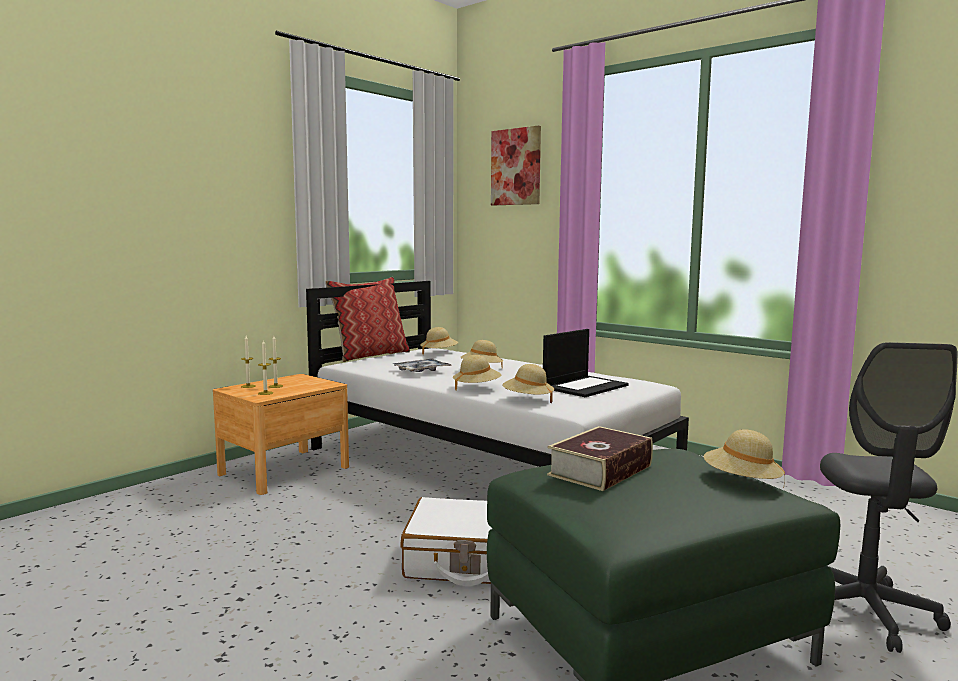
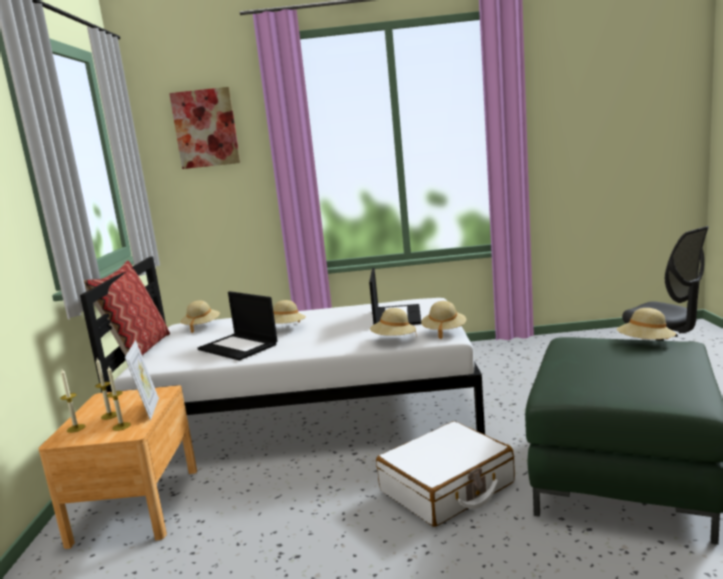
camera: 40 degrees left, 5 degrees up
(298, 390) = (149, 410): none -> picture frame
(421, 371) = (239, 347): tray -> laptop
(476, 388) = (329, 344): beige hat -> beige hat (444, 331)
(600, 470) = (588, 368): book -> none

